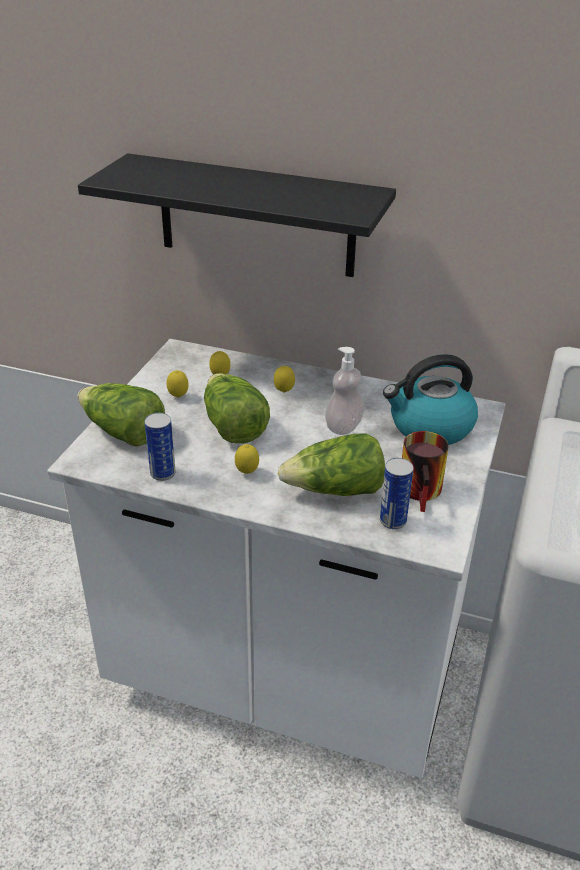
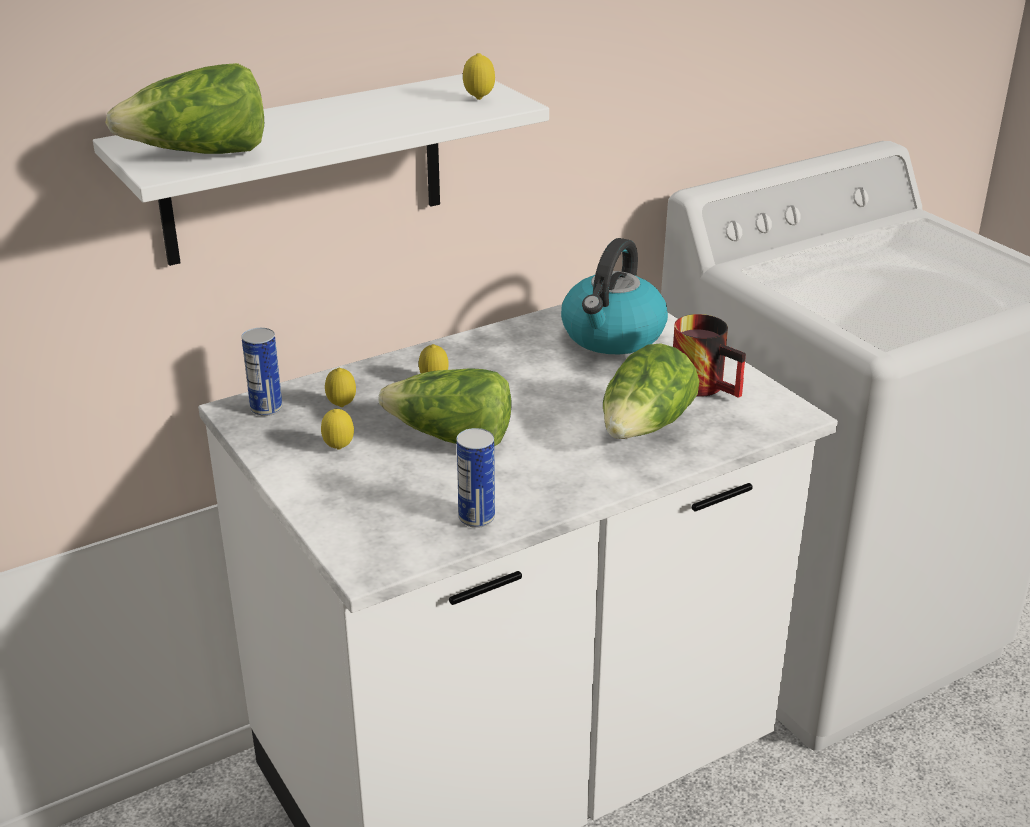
camera: 50 degrees left, 5 degrees down
(123, 432) = (355, 514): lettuce -> lettuce (200, 154)
(247, 473) = (548, 465): lemon -> lemon (479, 99)
(256, 216) = (304, 169): black shelf -> white shelf
(343, 426) = (547, 377): soap dispenser -> none
(393, 521) = (729, 420): can -> can (266, 408)

